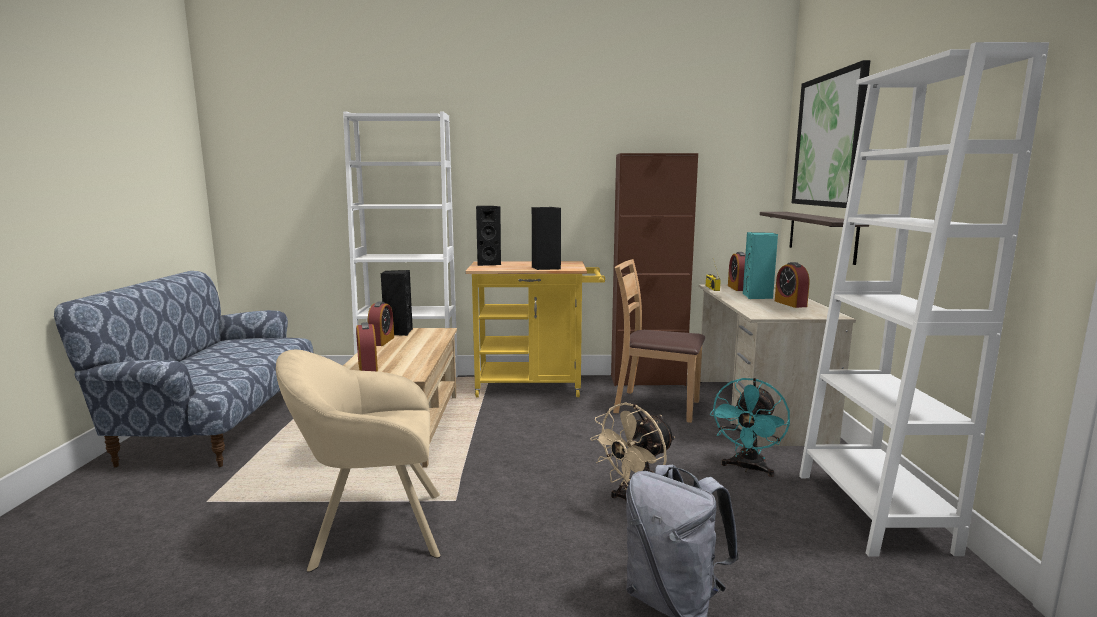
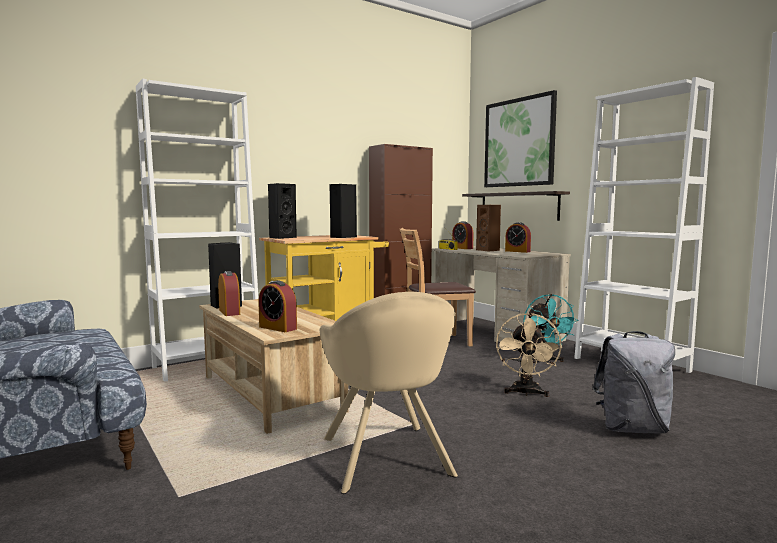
camera: 35 degrees left, 5 degrees down
(371, 529) = (387, 460): beige armchair -> beige armchair turned 60 degrees counterclockwise
(757, 296) = (488, 250): turquoise speaker -> brown speaker

